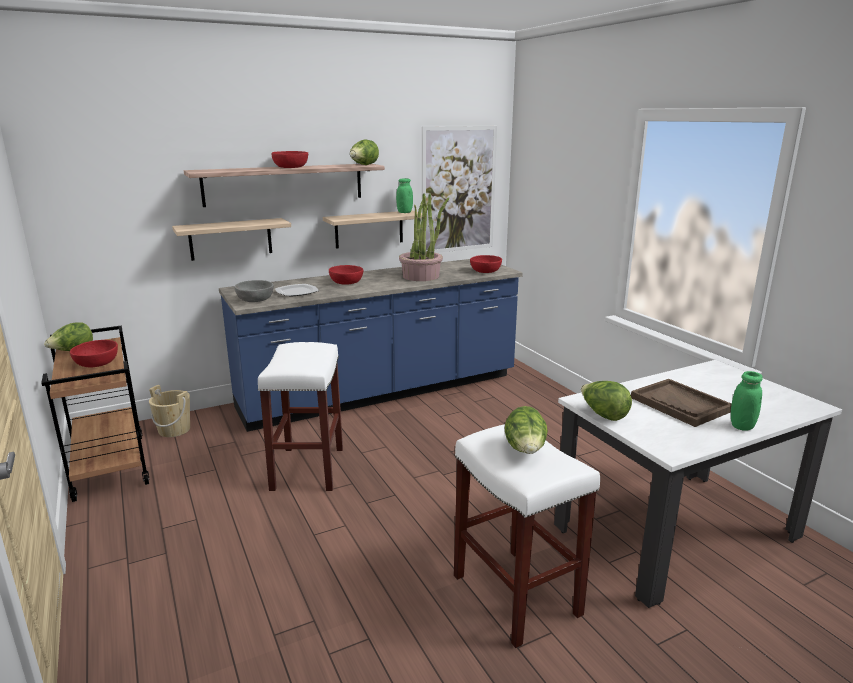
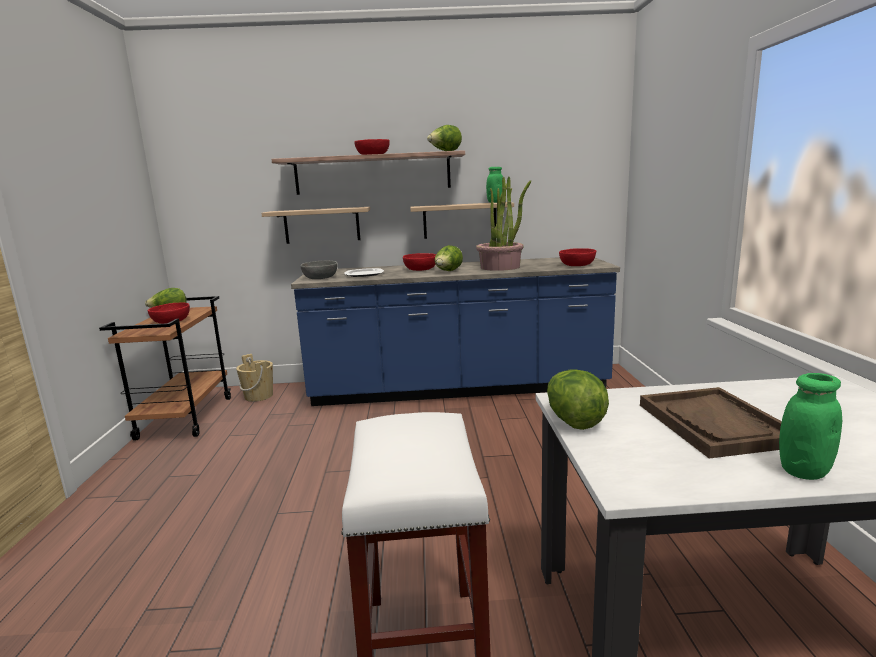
camera: 25 degrees right, 5 degrees down
(307, 468) = (330, 447): white stool -> none
(458, 190) = (563, 181): picture -> none
(525, 451) = (411, 446): lettuce -> lettuce (448, 271)

